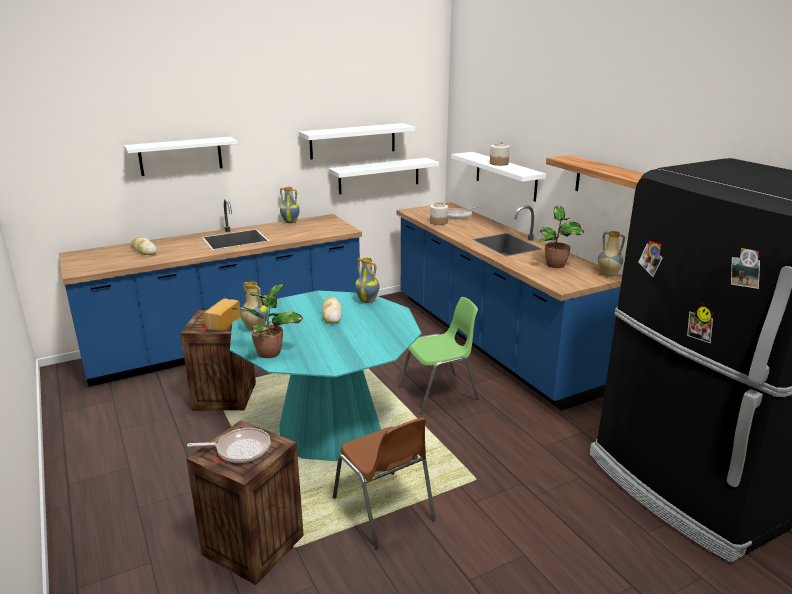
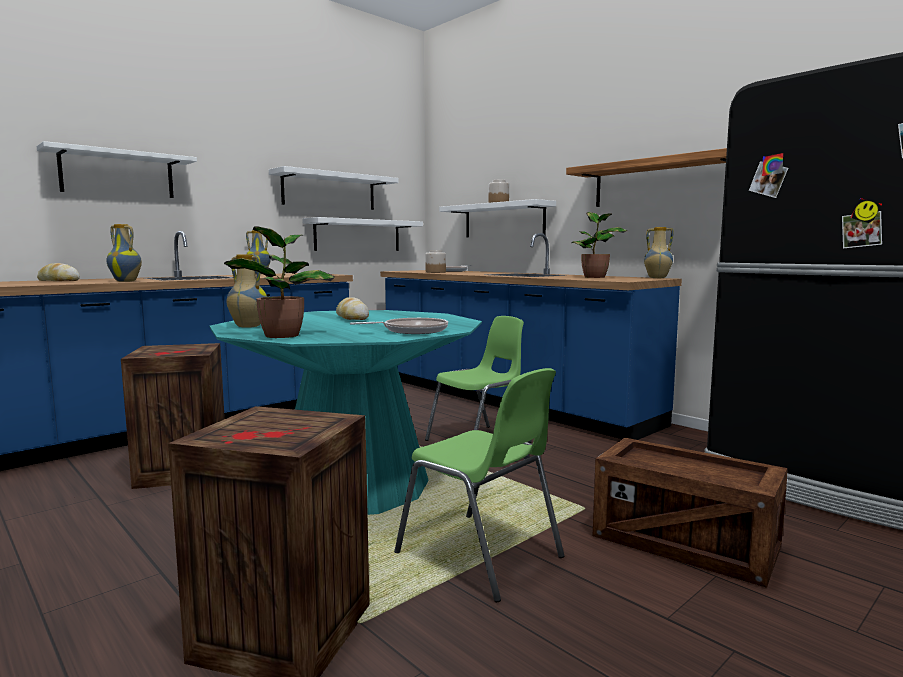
camera: 15 degrees left, 15 degrees down
(222, 322) = (185, 350): bread -> none
(240, 449) = (270, 427): frying pan -> frying pan (411, 331)
(368, 301) = (391, 312): vase -> vase (126, 281)
(384, 510) = (481, 556): brown chair -> green chair
(523, 524) = (684, 544): none -> crate

